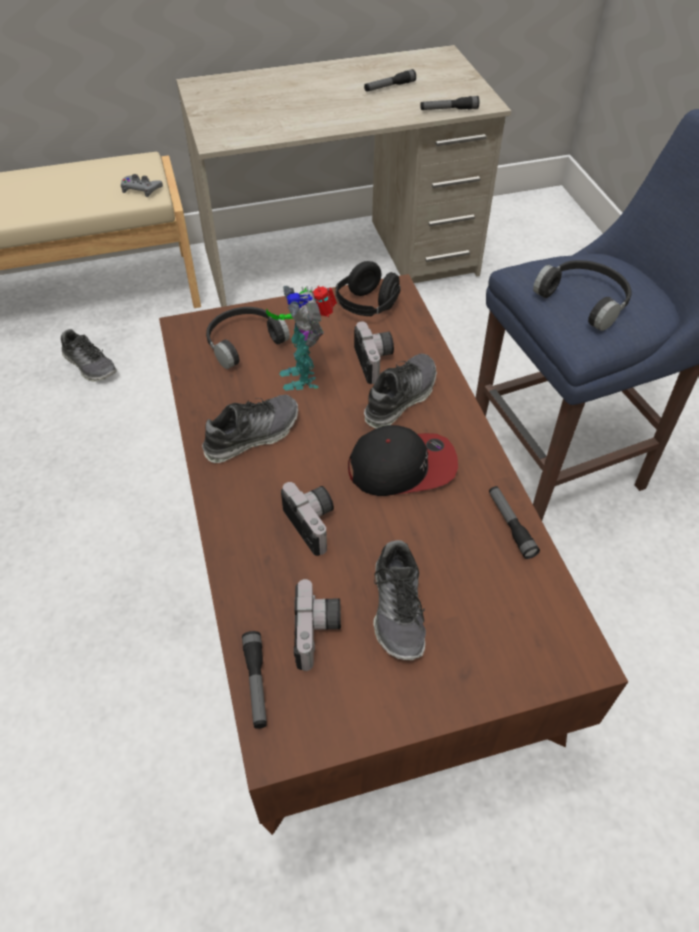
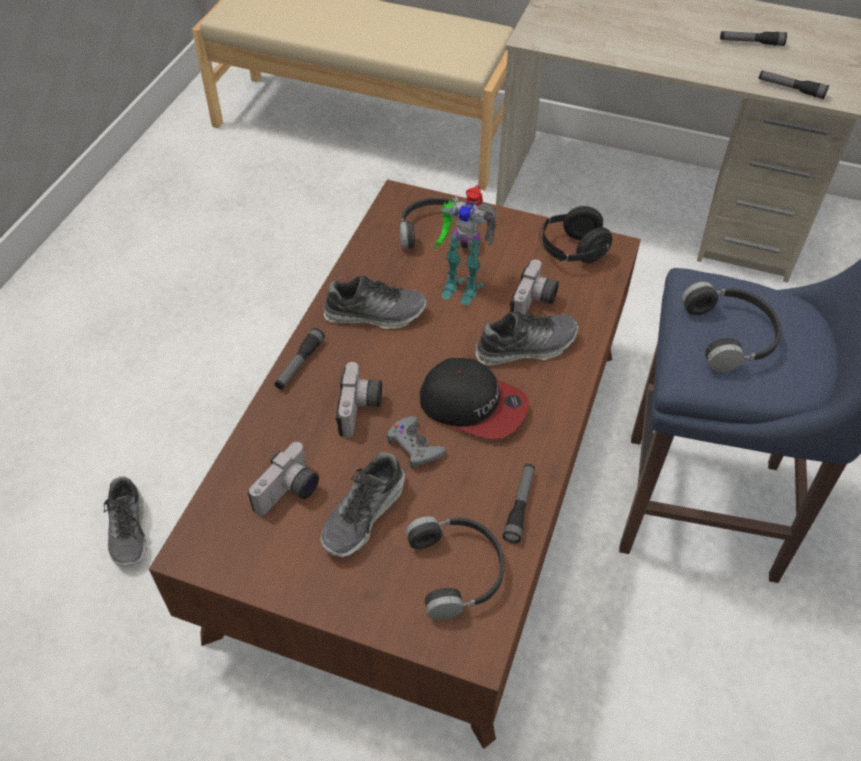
camera: 35 degrees right, 0 degrees up
(90, 365) = (354, 200): shoe -> shoe (129, 530)
(141, 189) = (467, 58): grey game controller -> grey game controller (415, 446)
(256, 683) = (215, 500): flashlight -> flashlight (299, 364)
(304, 375) = (460, 285): toy robot -> toy robot turned 90 degrees counterclockwise
(513, 605) = (458, 570): none -> black headphones

